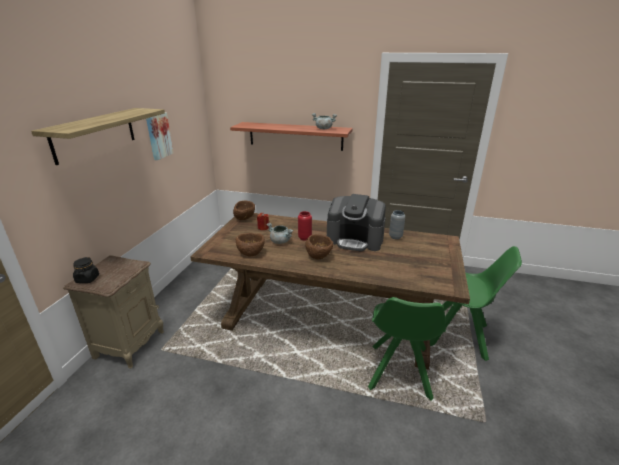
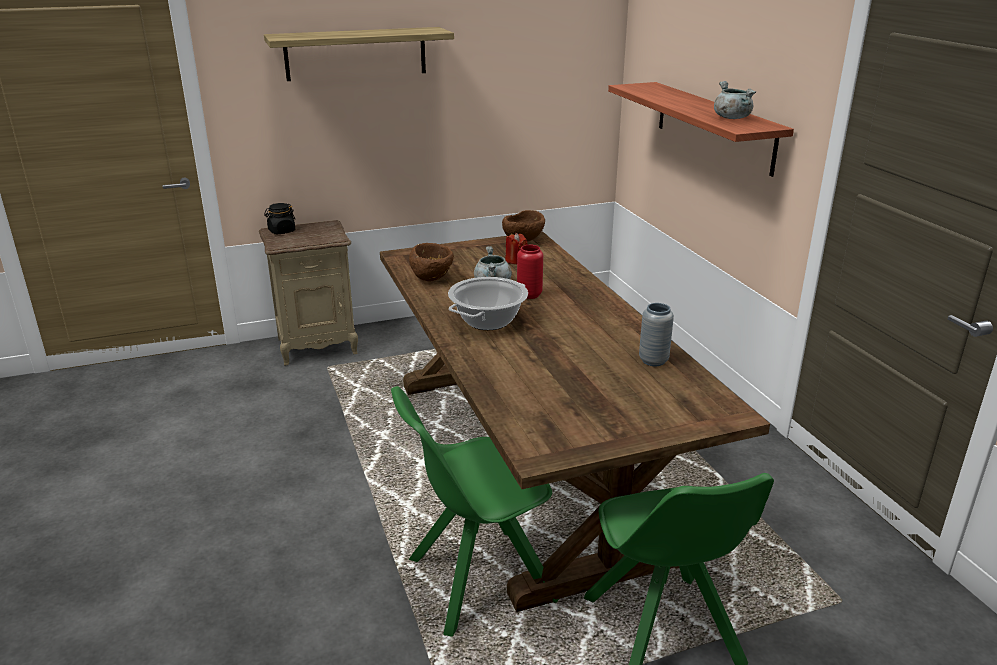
camera: 55 degrees right, 0 degrees up
(158, 136) = (480, 76): picture -> none
(319, 256) = (488, 321): brown bowl -> cooking pot
(355, 240) = (584, 331): coffee machine -> none

